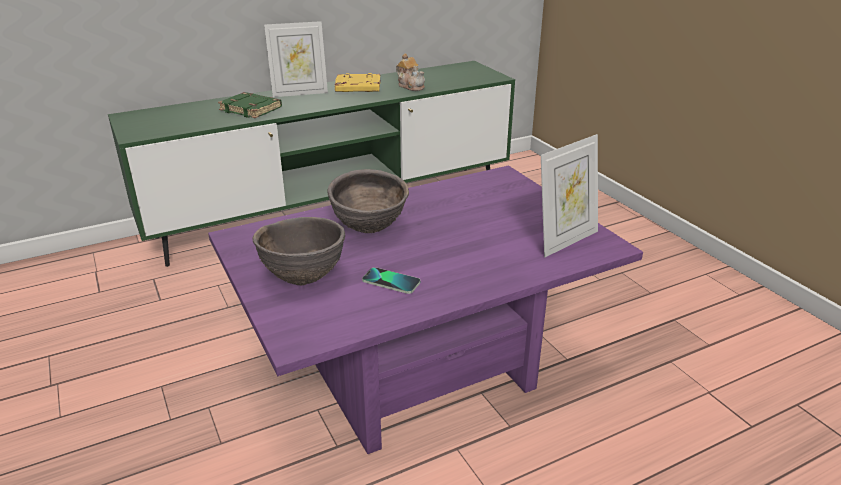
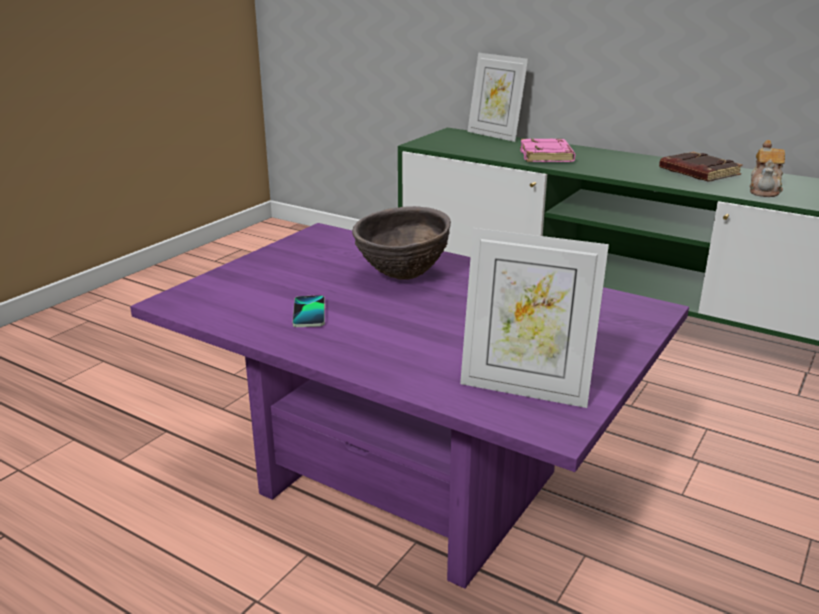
camera: 60 degrees right, 5 degrees down
(252, 109) = (547, 156): green book -> pink book
(300, 93) = (626, 159): picture frame -> picture frame (494, 135)
(304, 278) = (277, 276): brown bowl -> none
(357, 88) = (697, 172): yellow book -> brown book

